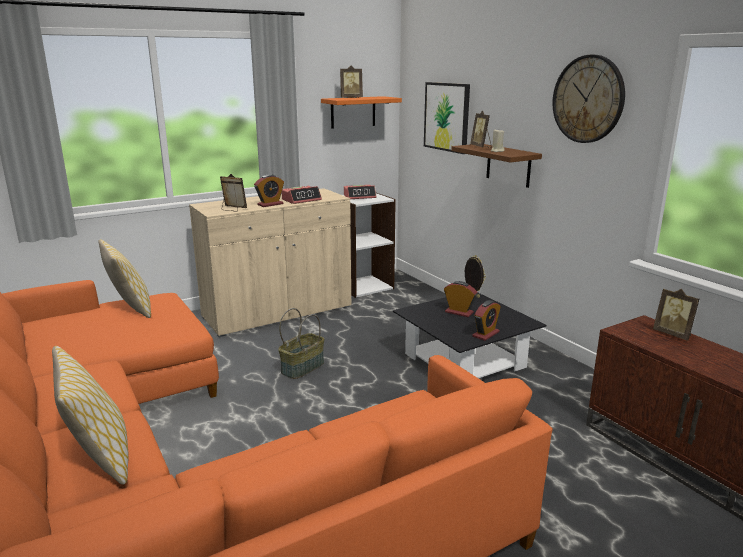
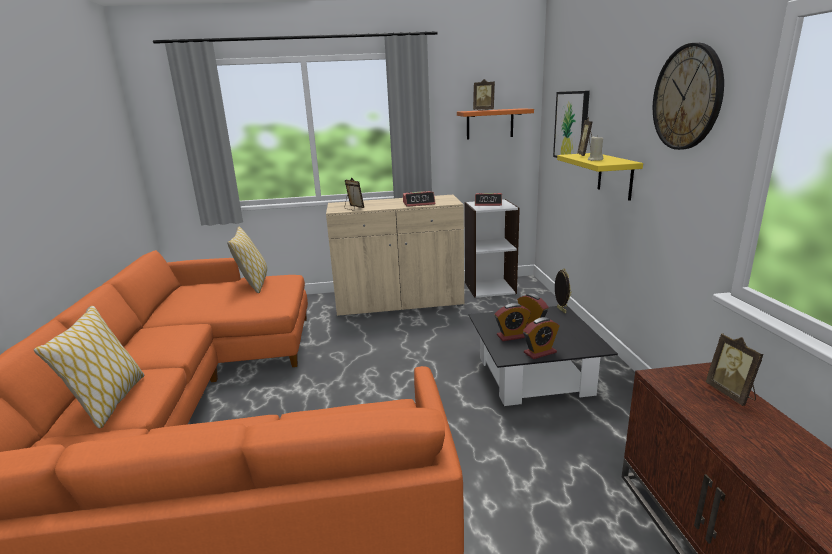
camera: 25 degrees right, 0 degrees up
(270, 204) = (388, 206): alarm clock -> alarm clock (512, 336)
(302, 367) = (381, 354): basket -> none
(508, 165) = (615, 176): brown shelf -> yellow shelf

